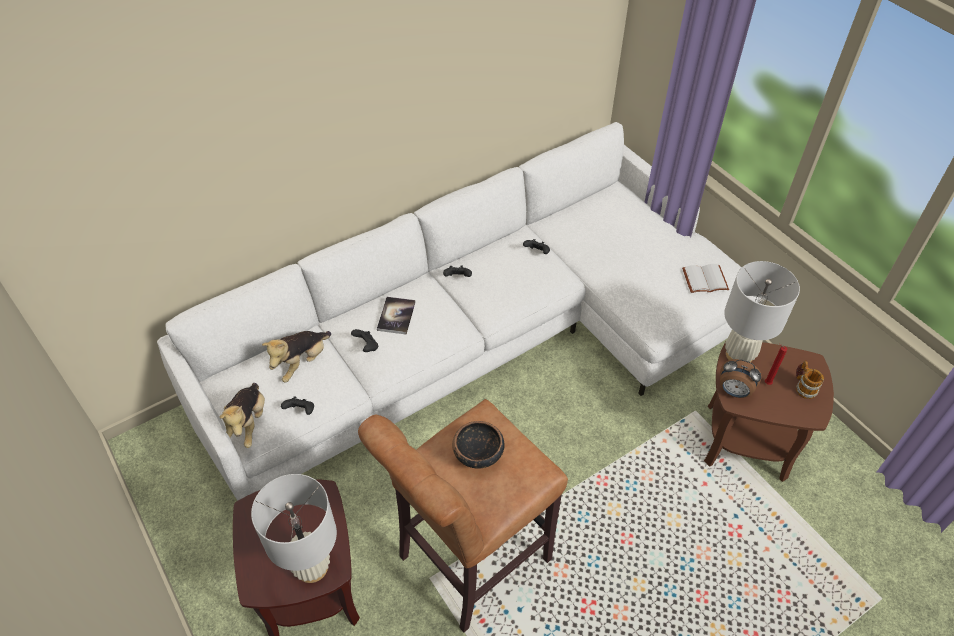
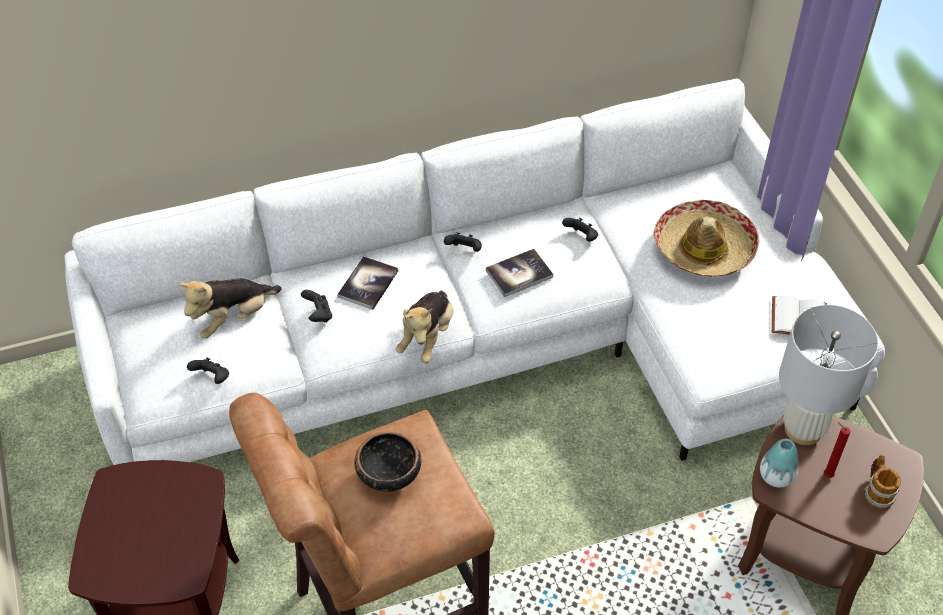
camera: 15 degrees right, 0 degrees up
(248, 423) = (144, 379): plush toy -> plush toy (427, 337)
(311, 567) = (162, 567): white table lamp -> none
(503, 287) = (519, 274): none -> book
(624, 244) = (704, 248): none -> hat
(733, 392) = (776, 476): alarm clock -> vase

